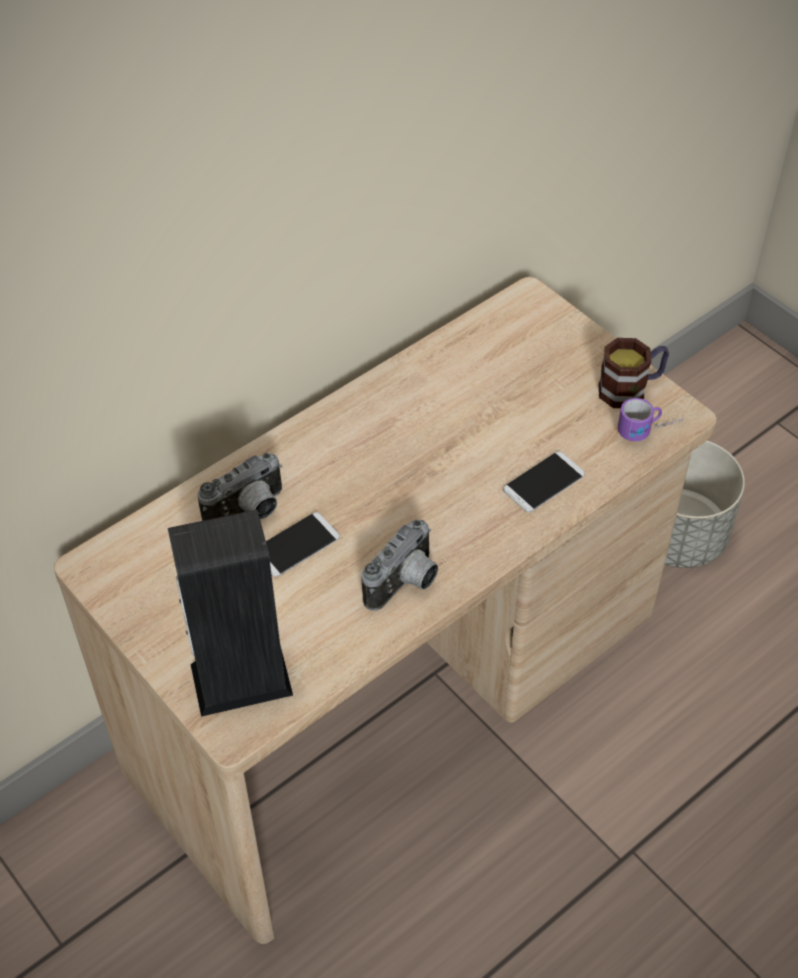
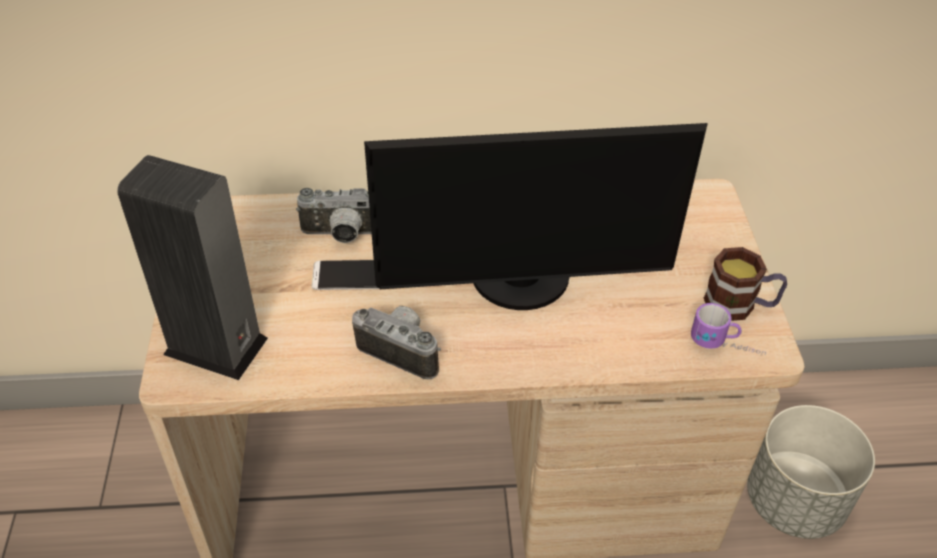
camera: 35 degrees right, 5 degrees down
(406, 584) = (402, 350): camera -> camera turned 135 degrees counterclockwise
(447, 466) = (522, 282): none -> monitor
(544, 482) = (591, 337): phone -> none

